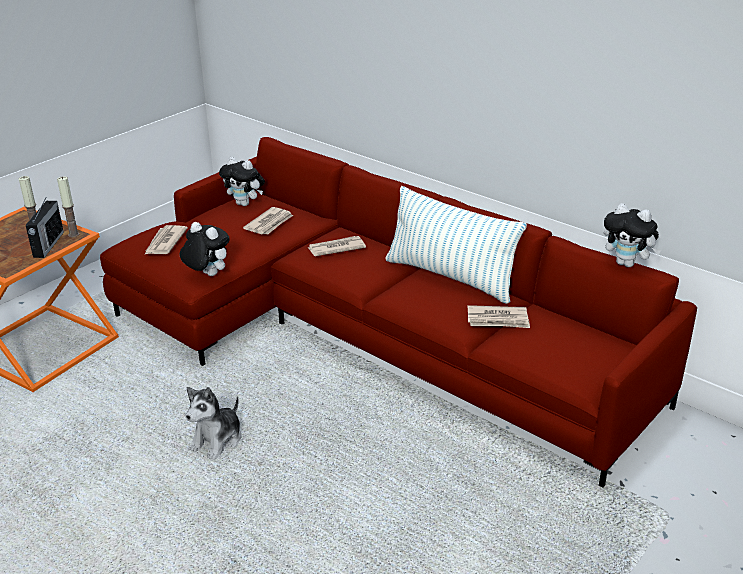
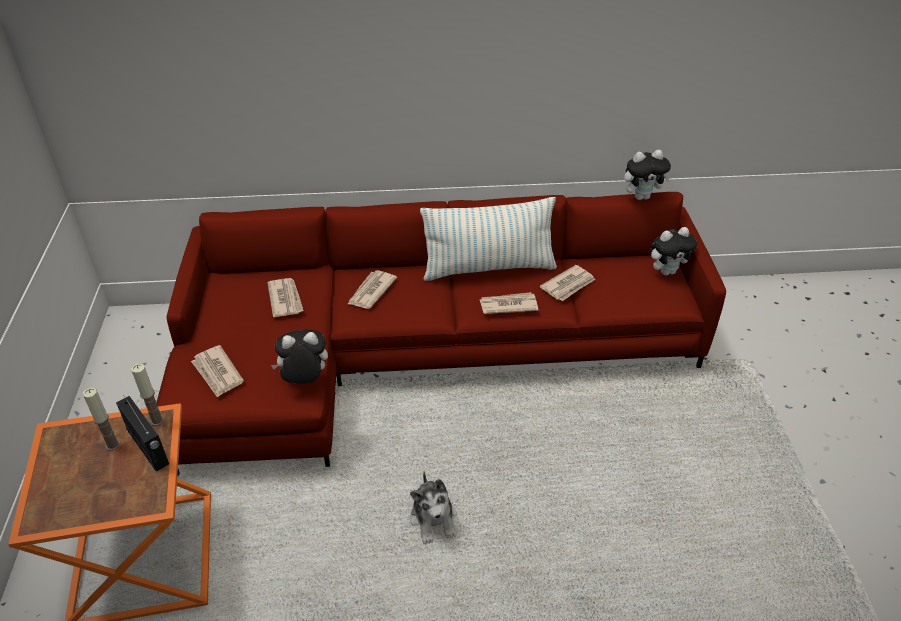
camera: 45 degrees left, 10 degrees up
(245, 204) = (226, 291): plush toy -> plush toy (667, 271)
(422, 306) = (508, 305): none -> newspaper

